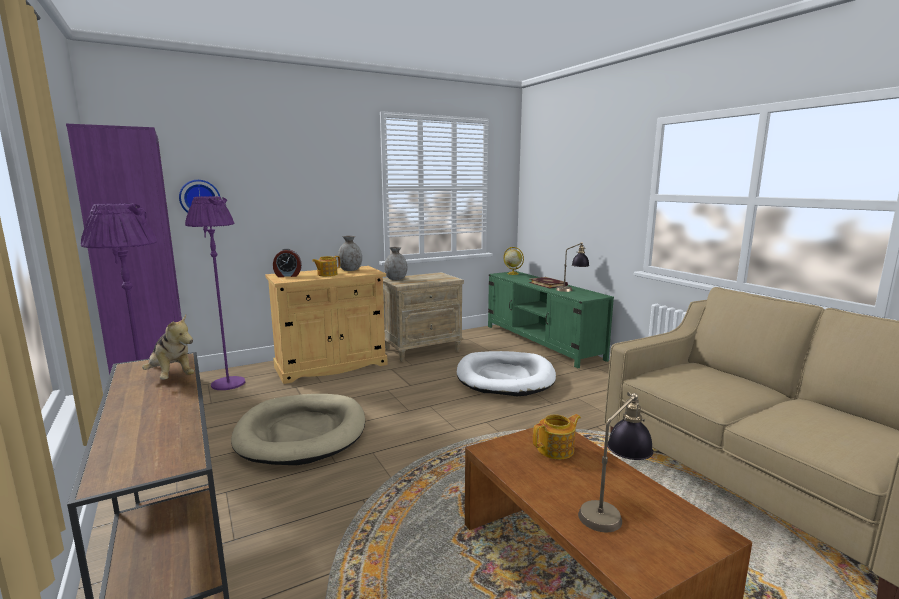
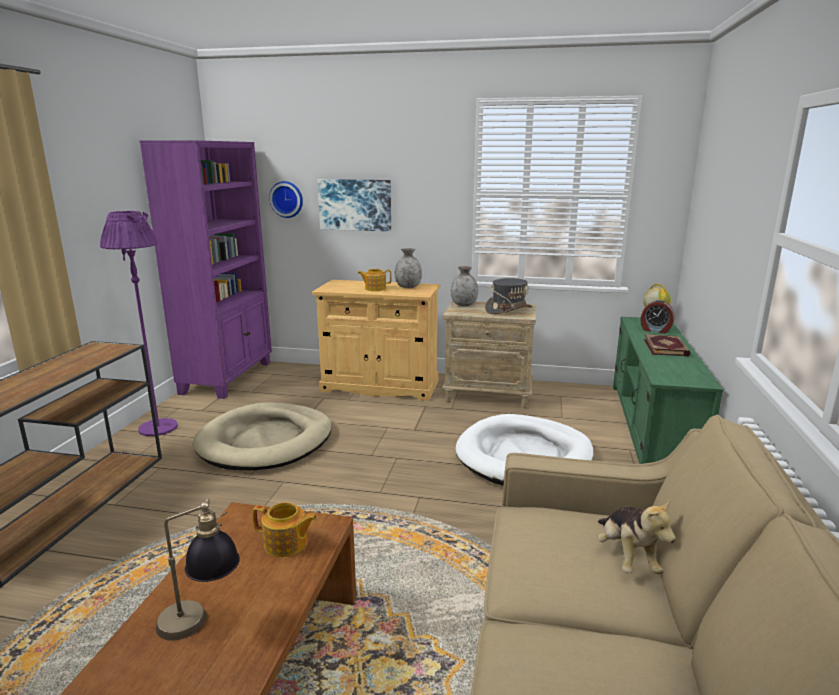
camera: 40 degrees right, 5 degrees up
(171, 377) = (88, 361): plush toy -> plush toy (627, 557)
(228, 383) = (285, 378): purple floor lamp -> none
(277, 201) = (355, 204): none -> picture
(288, 275) = (342, 284): alarm clock -> alarm clock (655, 330)
(433, 277) = (508, 310): none -> grey hat
(571, 290) = (678, 364): table lamp -> none

